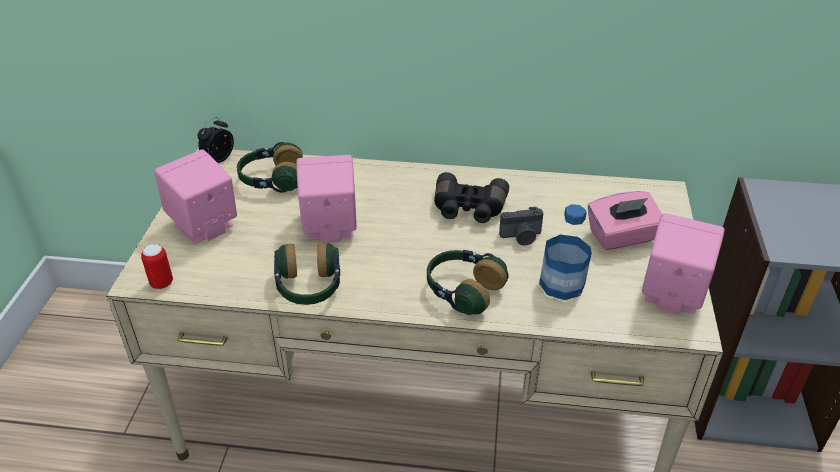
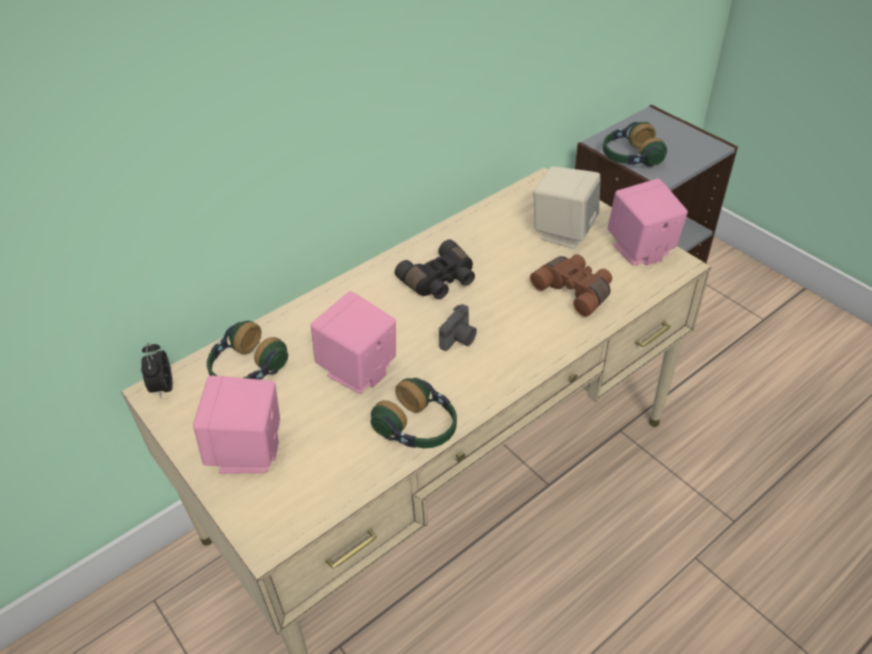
camera: 45 degrees left, 5 degrees up
(161, 283) = (292, 526): can -> none
(463, 291) = (525, 343): headphones -> headphones (630, 158)
(521, 237) = (505, 276): camera -> camera (459, 339)
(562, 284) = (575, 290): bottle -> brown binoculars
(622, 237) = (563, 232): pink tissue box -> beige speaker

